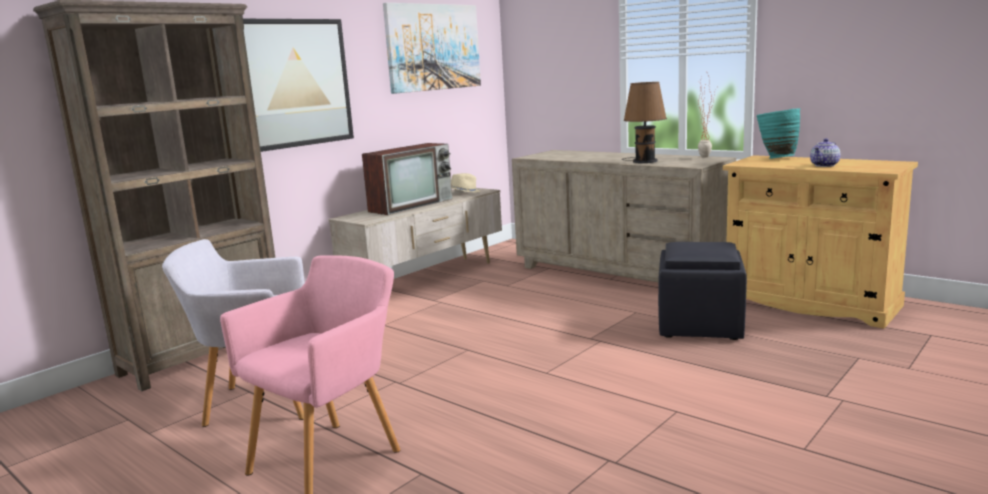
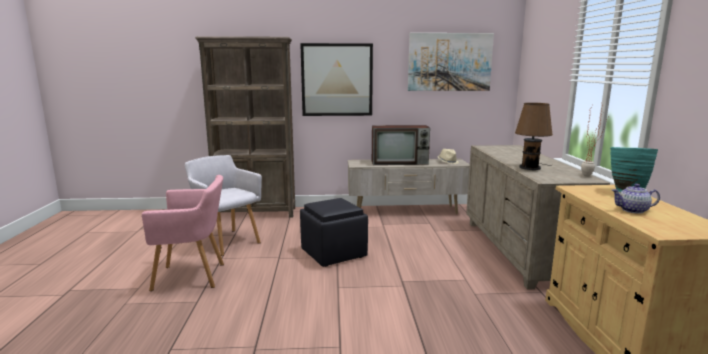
camera: 45 degrees right, 0 degrees up
(700, 325) = (483, 308): black ottoman -> black ottoman (334, 253)

